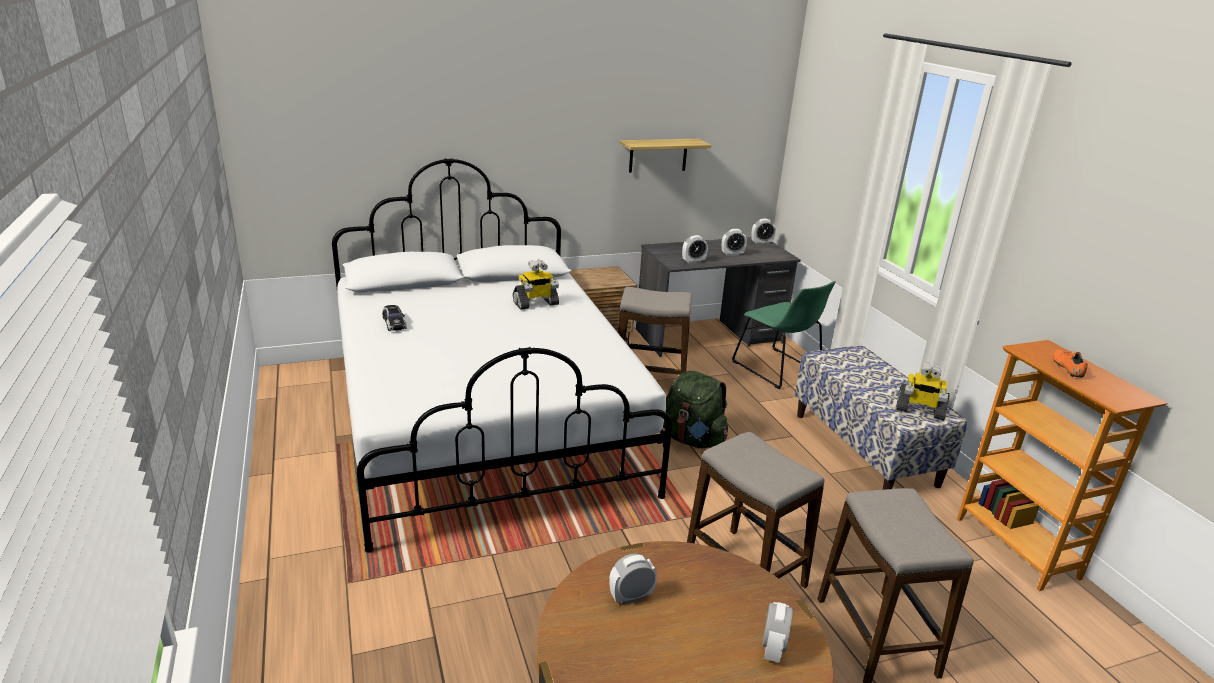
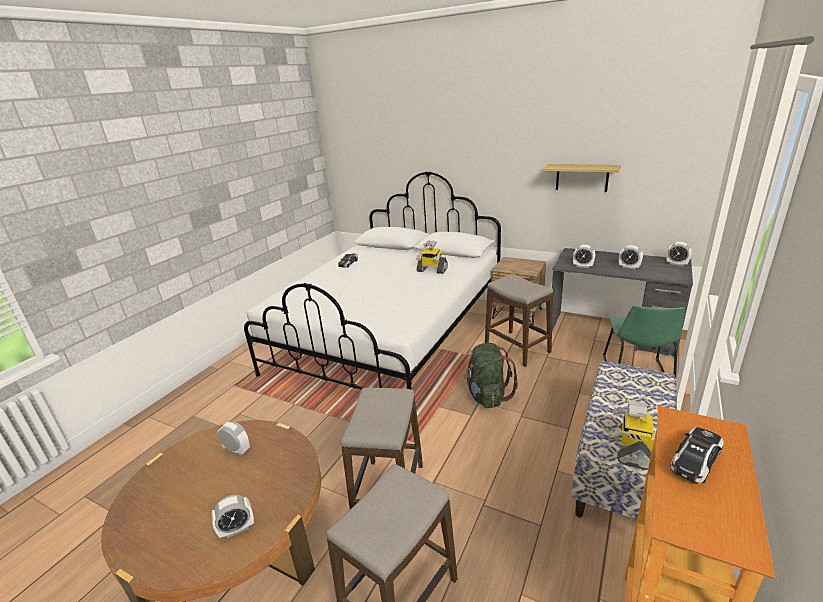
camera: 50 degrees right, 0 degrees up
(919, 410) = (633, 449): toy robot -> toy robot turned 45 degrees clockwise
(1067, 368) = (695, 461): orange shoe -> toy car

